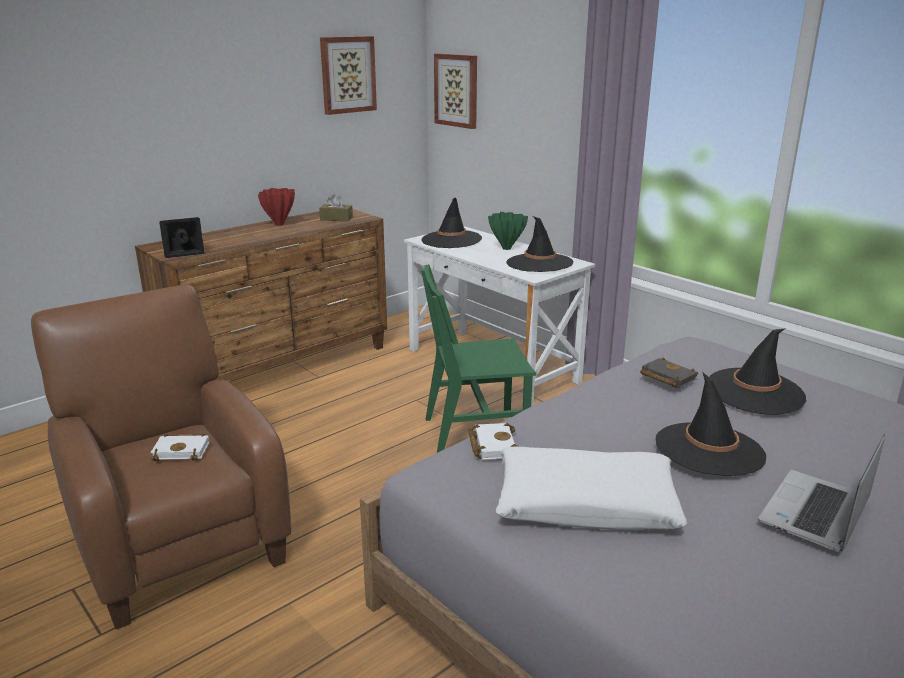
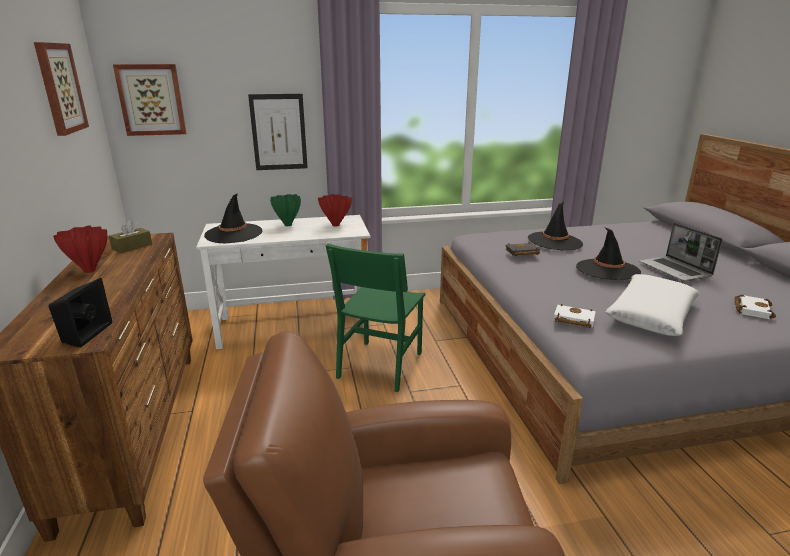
camera: 60 degrees left, 0 degrees up
(183, 450) = (430, 483): white book -> white book (751, 309)
(539, 263) = (335, 225): black hat -> red vase
(549, 141) = (279, 132): none -> picture

